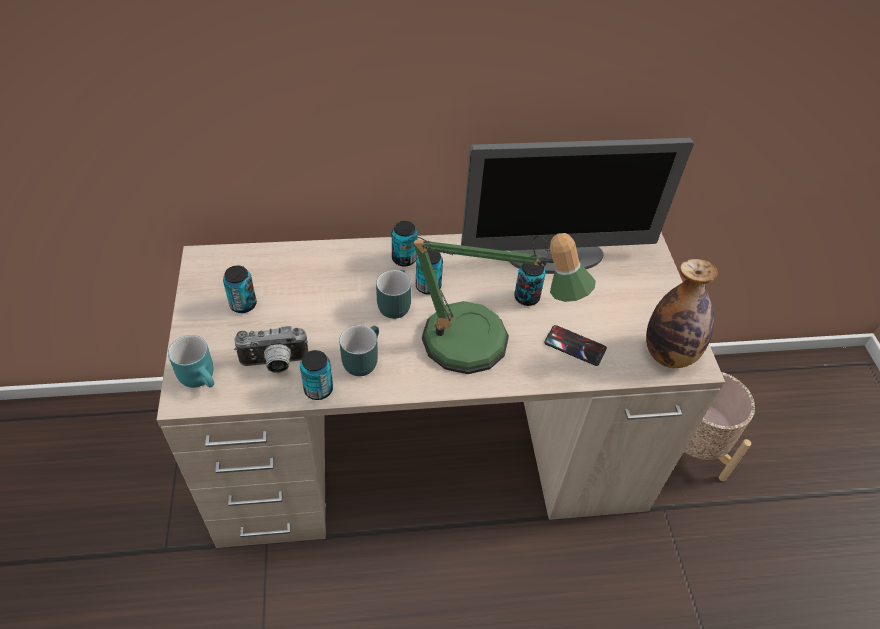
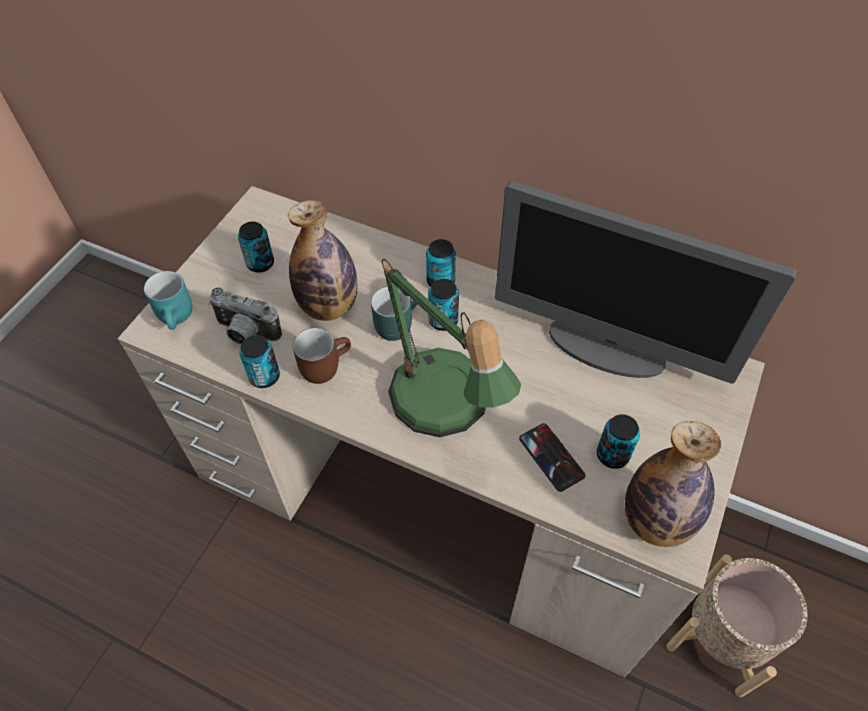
camera: 35 degrees right, 5 degrees up
(330, 313) = (329, 306): none -> bottle
(361, 358) = (324, 365): turquoise mug -> brown mug
(526, 297) = (538, 379): can -> can (612, 455)

